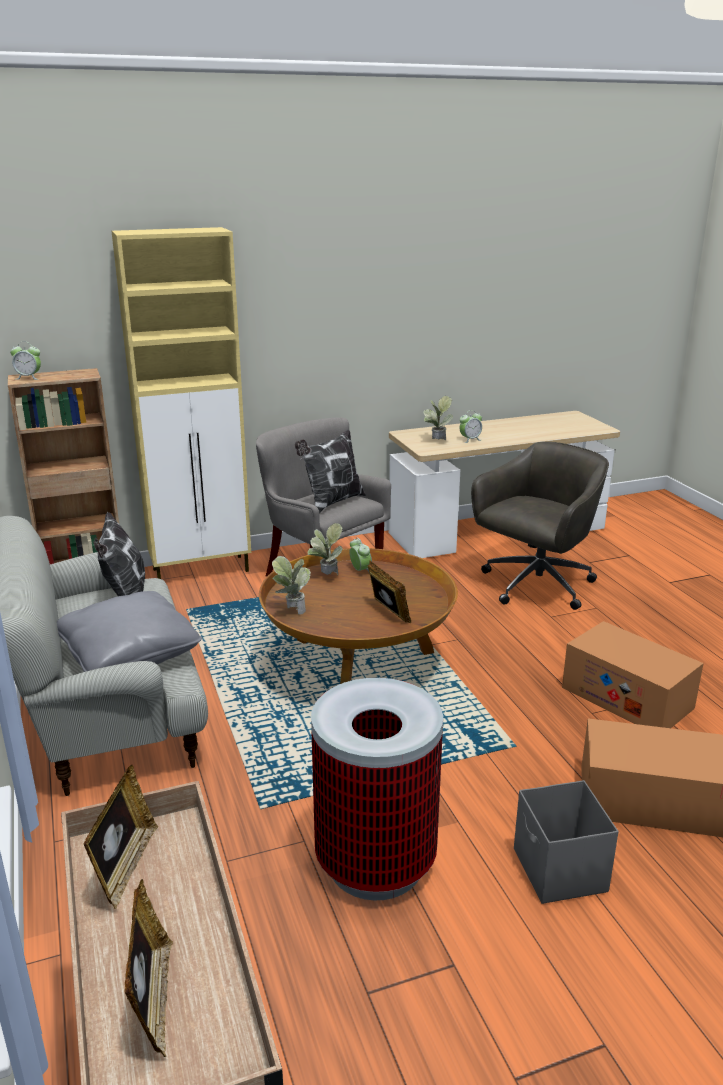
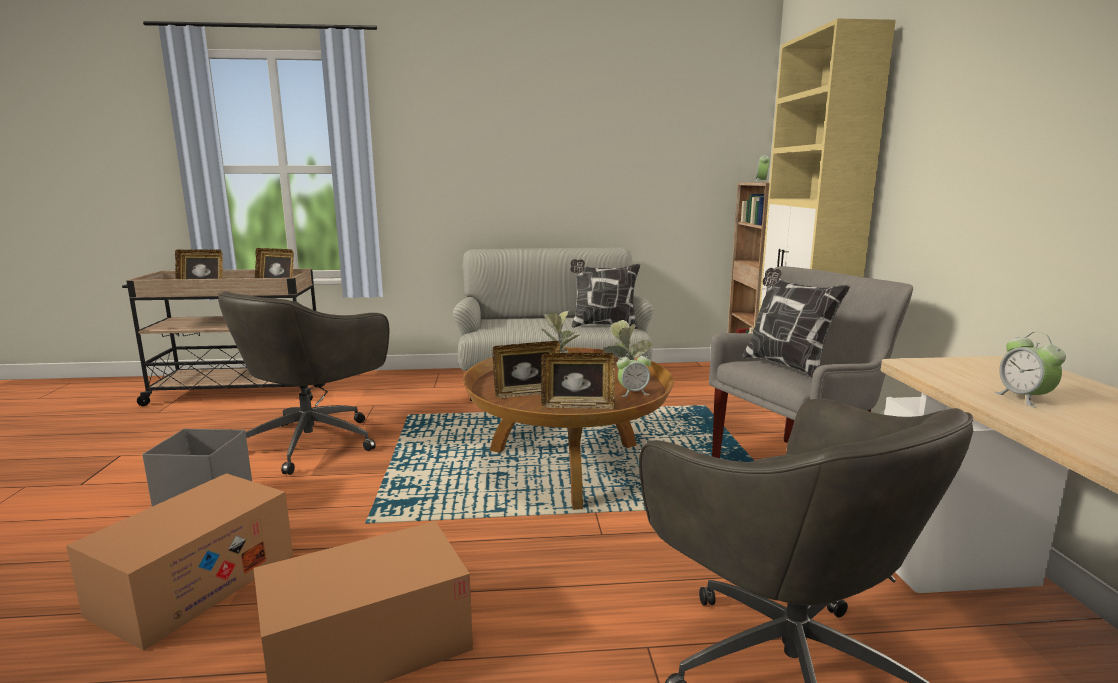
camera: 105 degrees right, 10 degrees down
(130, 654) = (522, 326): grey pillow -> none
(376, 863) = (314, 442): trash can -> grey office chair
(405, 589) = (577, 406): none -> picture frame
(436, 441) = (981, 375): potted plant -> none

